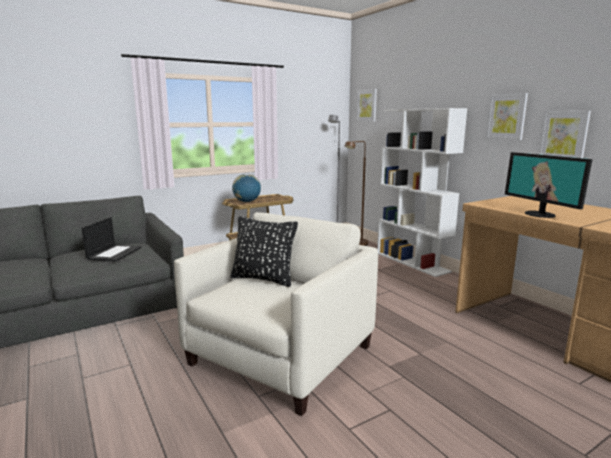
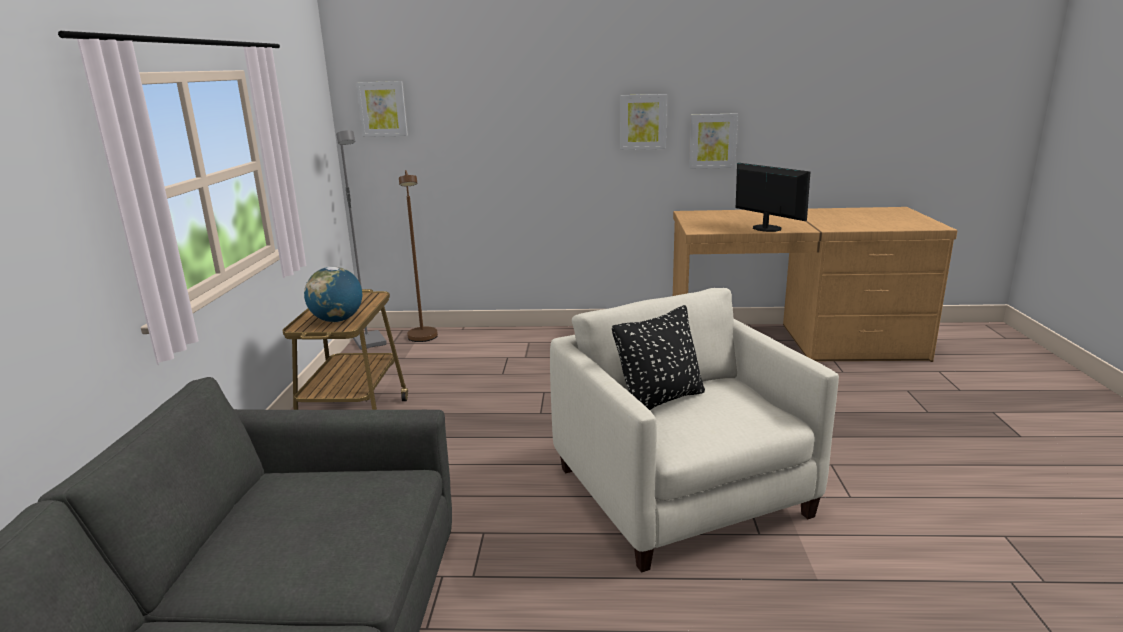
camera: 55 degrees left, 5 degrees up
(114, 253) = (317, 507): laptop -> none
(412, 262) = (535, 333): white bookcase -> none
(540, 214) = (766, 228): monitor -> monitor turned 135 degrees counterclockwise

